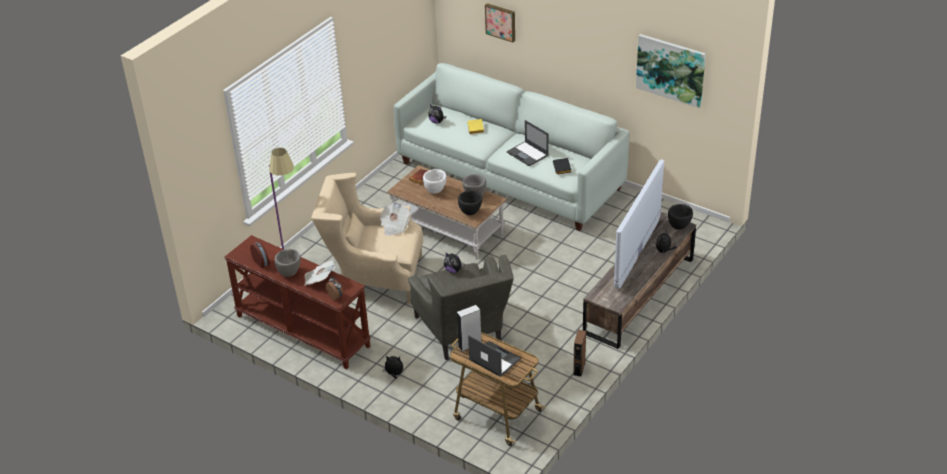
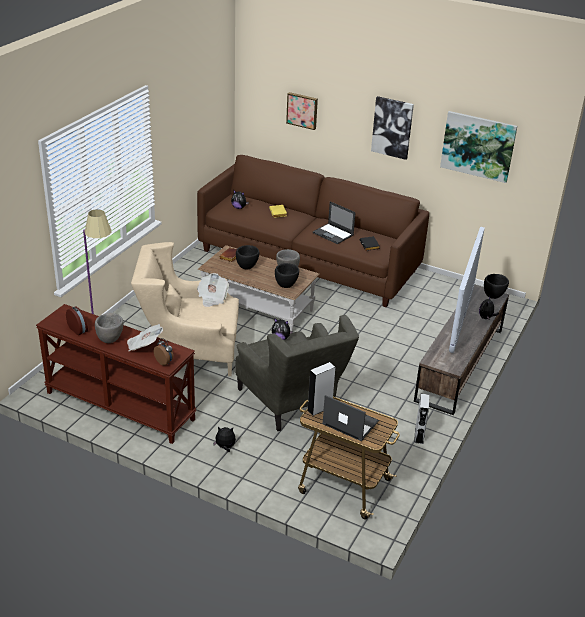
camera: 10 degrees left, 5 degrees down
(435, 191) = (247, 267): white bowl -> black bowl
(510, 175) = (308, 260): white sofa -> brown sofa
(579, 368) = (419, 436): brown speaker -> grey speaker
(588, 45) = (392, 127): none -> picture

